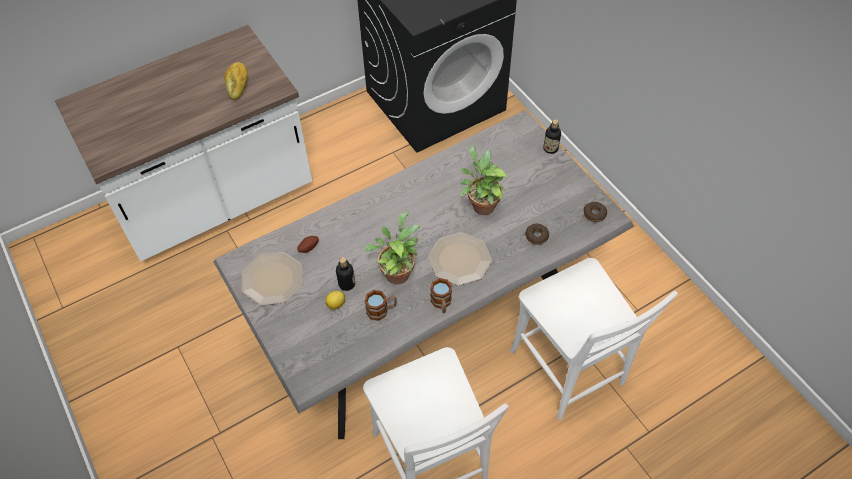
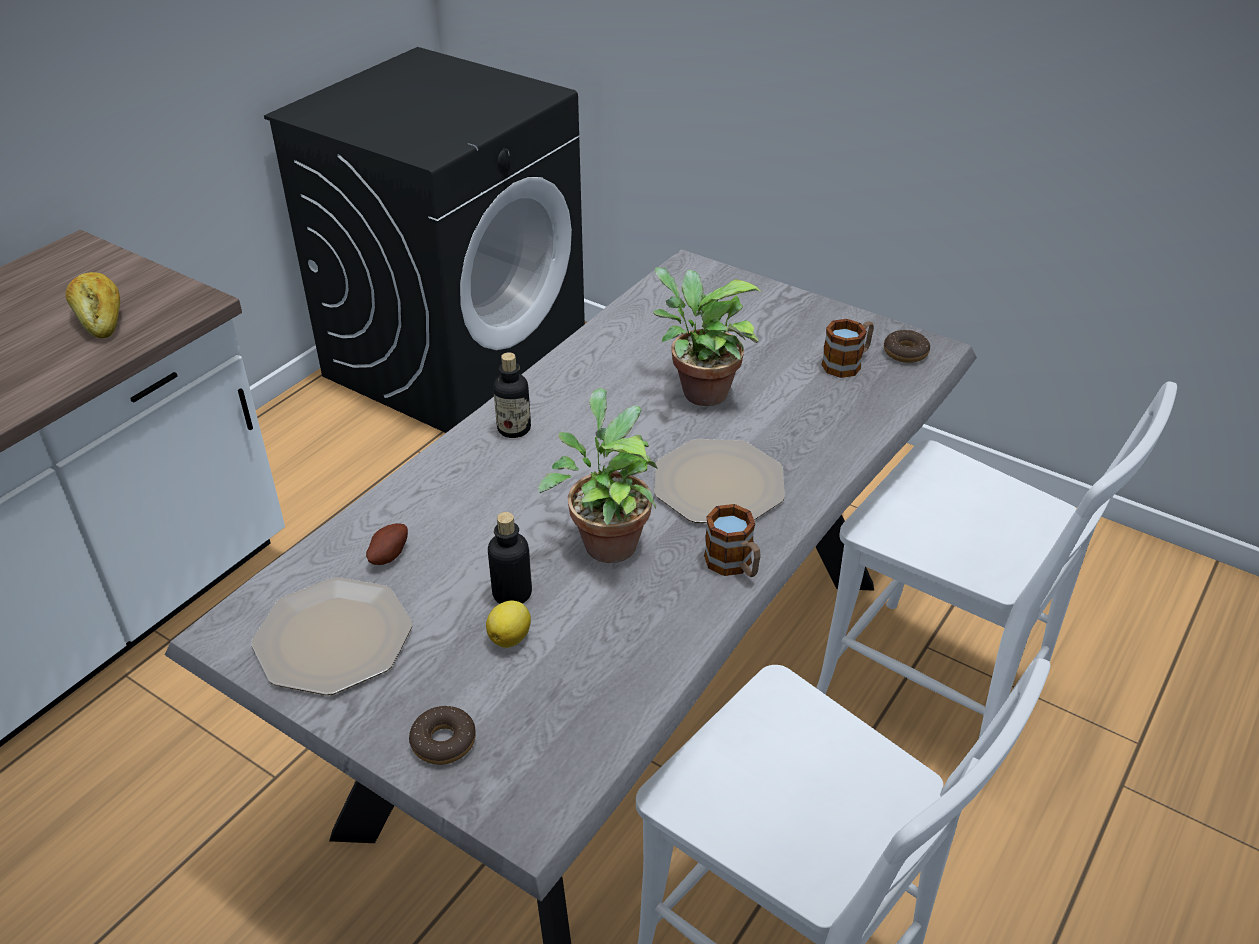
camera: 25 degrees left, 15 degrees down
(381, 310) = (617, 616): mug -> mug (847, 363)
(536, 236) = (833, 409): donut -> donut (443, 742)
(550, 148) = (762, 287): bottle -> bottle (514, 429)

